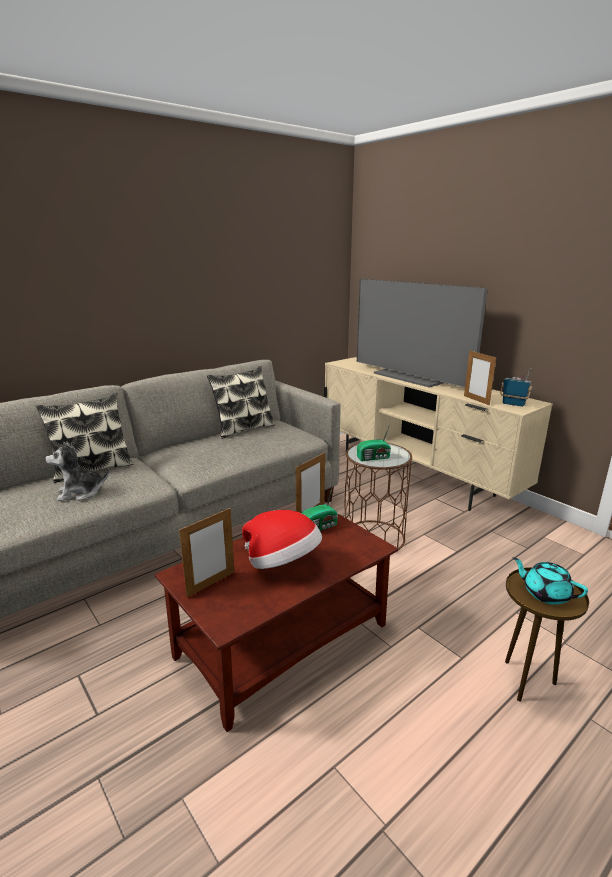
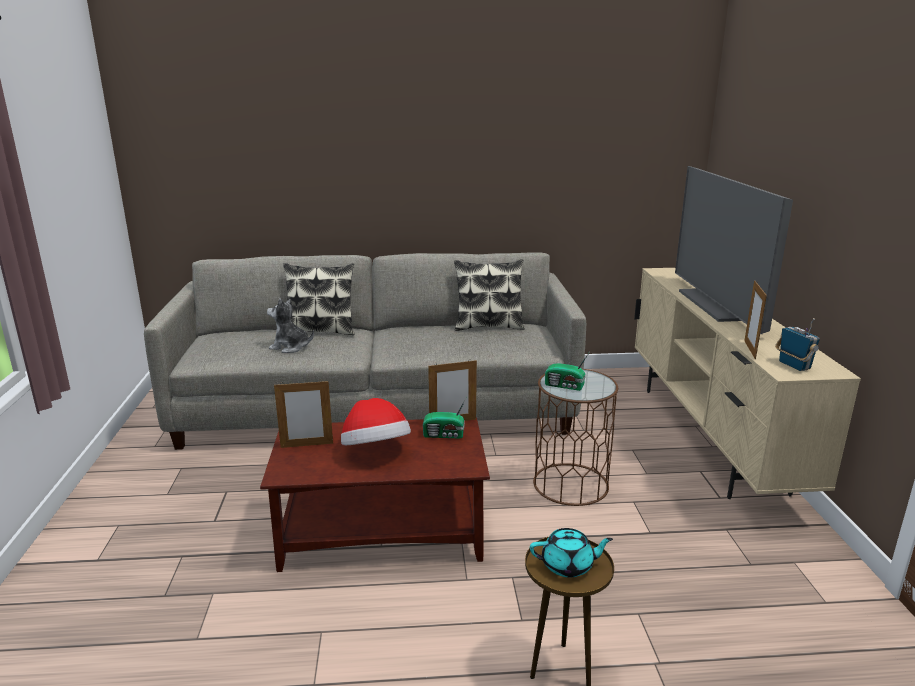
camera: 35 degrees right, 0 degrees up
(545, 593) = (568, 565): turquoise teapot -> turquoise teapot turned 105 degrees clockwise

